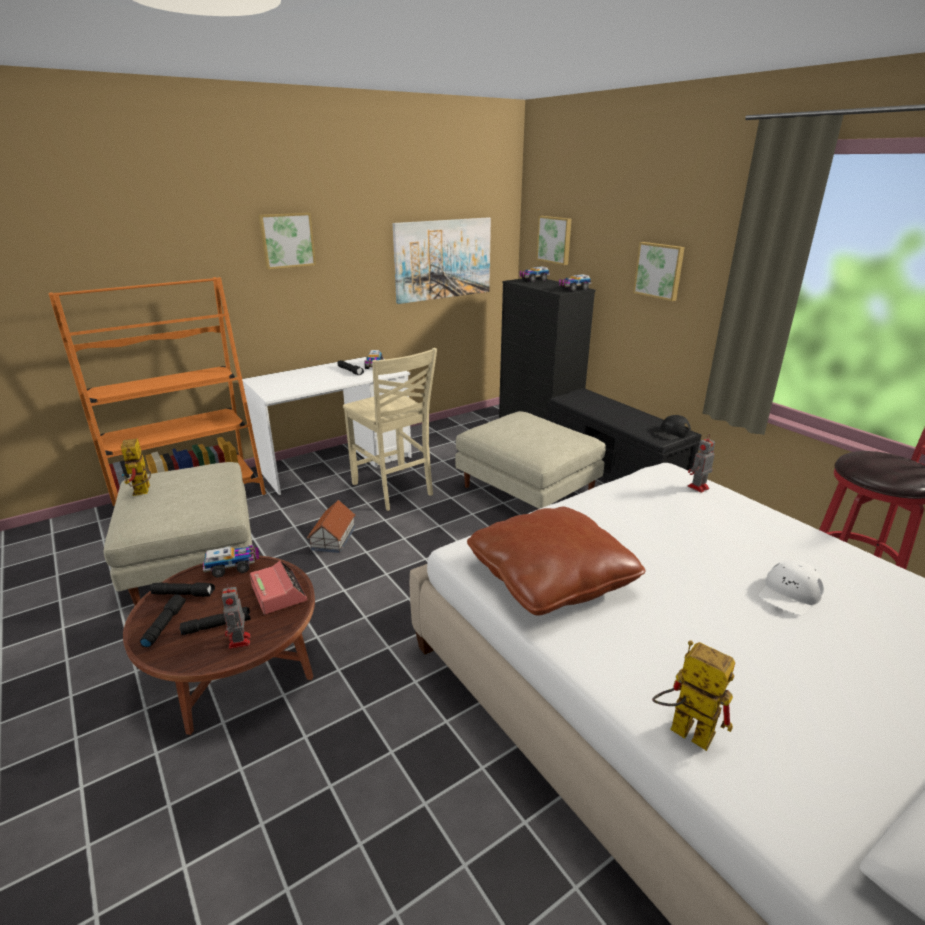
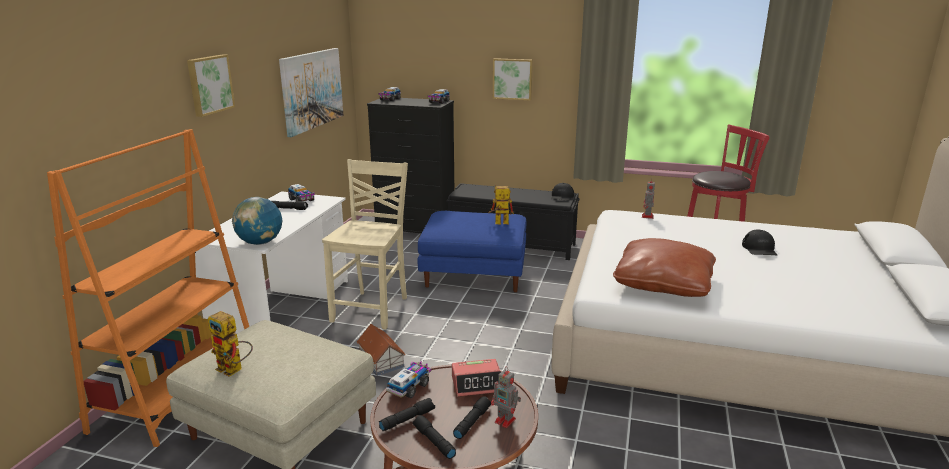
camera: 40 degrees left, 5 degrees down
(276, 394) = (260, 242): none -> globe
(278, 593) = (477, 383): alarm clock -> alarm clock turned 150 degrees clockwise
(393, 489) = (372, 309): beige chair -> beige chair turned 90 degrees counterclockwise
(525, 491) = (473, 274): beige ottoman -> blue ottoman
(555, 240) = (398, 63): picture -> none
(681, 730) = (813, 314): toy robot -> toy robot (498, 223)
(789, 593) = (759, 249): white cap -> black cap

